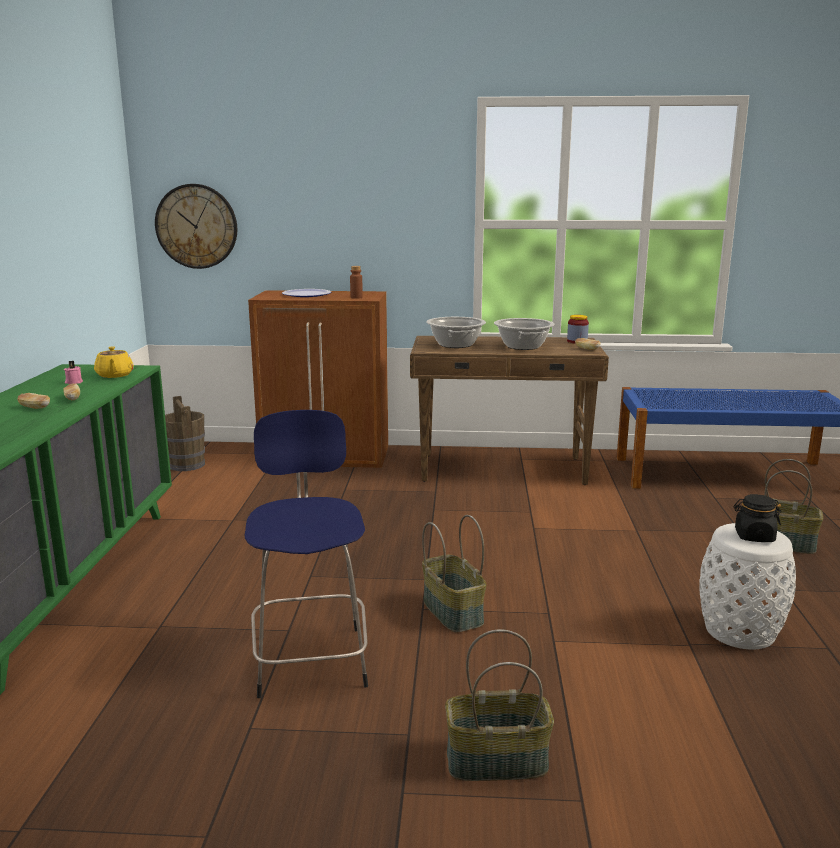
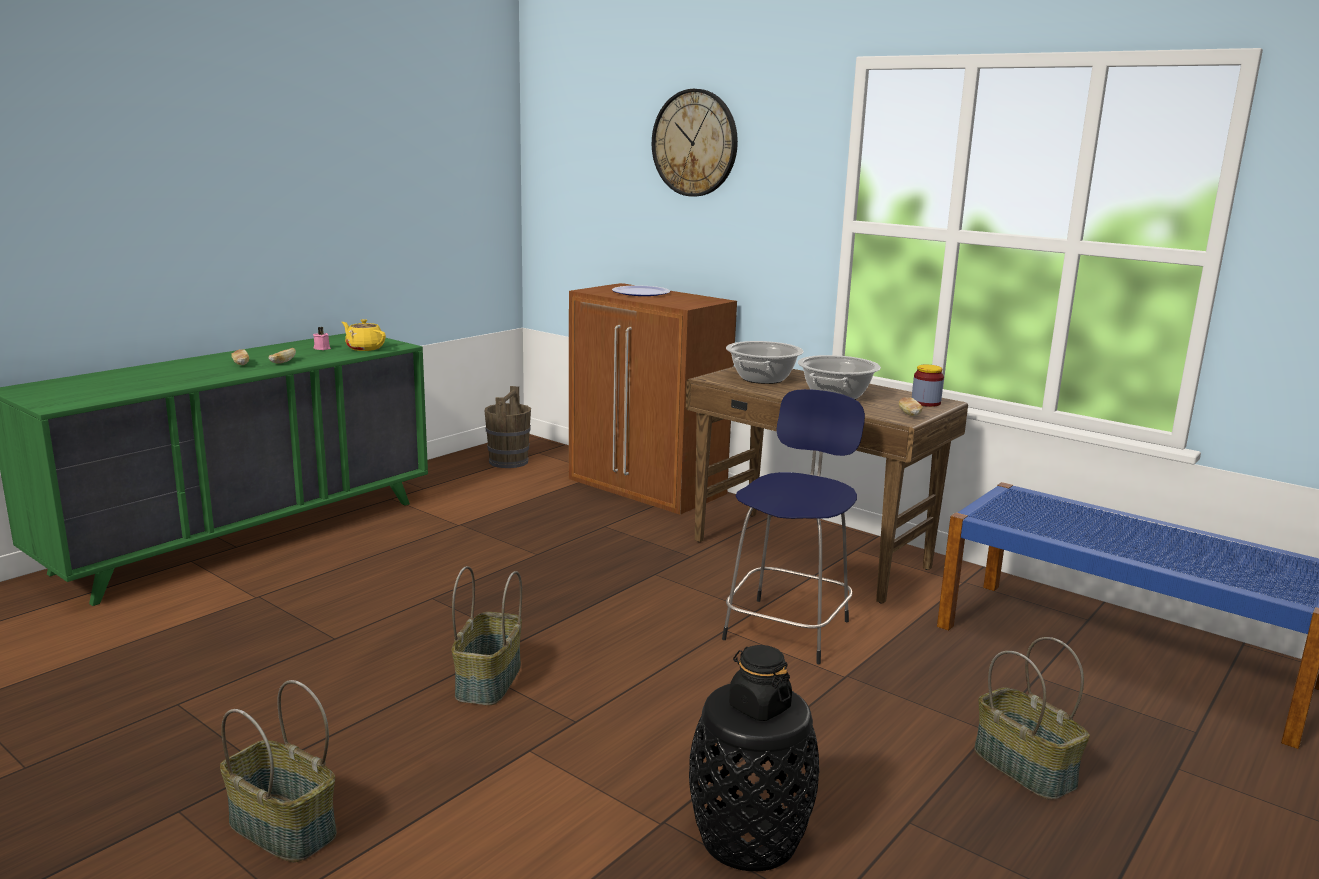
camera: 35 degrees right, 0 degrees up
(114, 375) = (364, 348): yellow teapot -> yellow teapot turned 105 degrees clockwise
(196, 226) = (569, 204): wall clock -> wall clock (695, 143)
(311, 658) = (309, 669): blue stool -> blue stool (788, 628)
(356, 297) = (677, 303): brown bottle -> none
(740, 631) = (749, 839): white stool -> black stool

